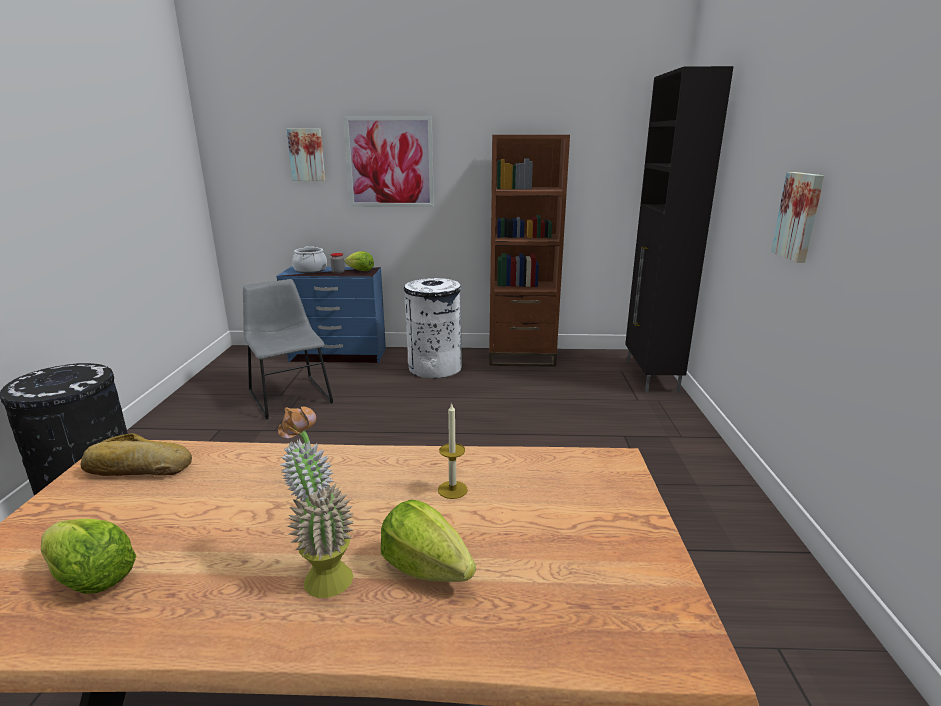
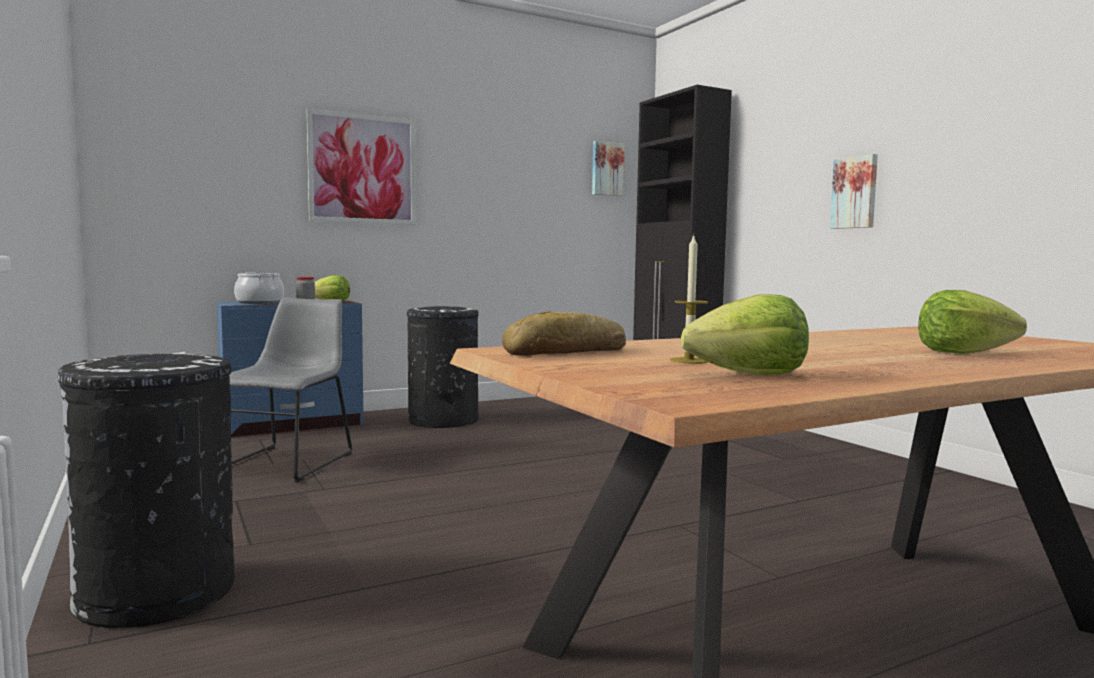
camera: 30 degrees left, 15 degrees down
(289, 396) = (288, 462): grey chair -> grey chair turned 75 degrees clockwise
(307, 155) = (251, 152): picture -> picture (607, 169)
(323, 572) = (909, 358): potted plant -> none
(434, 368) = (443, 420): white trash can -> black trash can
(452, 489) = (868, 339): candle -> candle (689, 361)
(521, 357) = (527, 404): brown bookcase -> none

